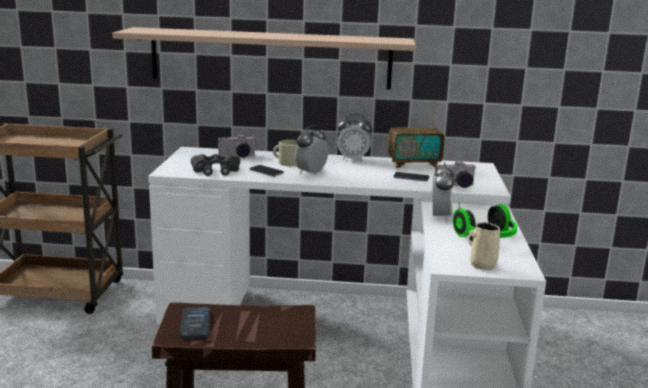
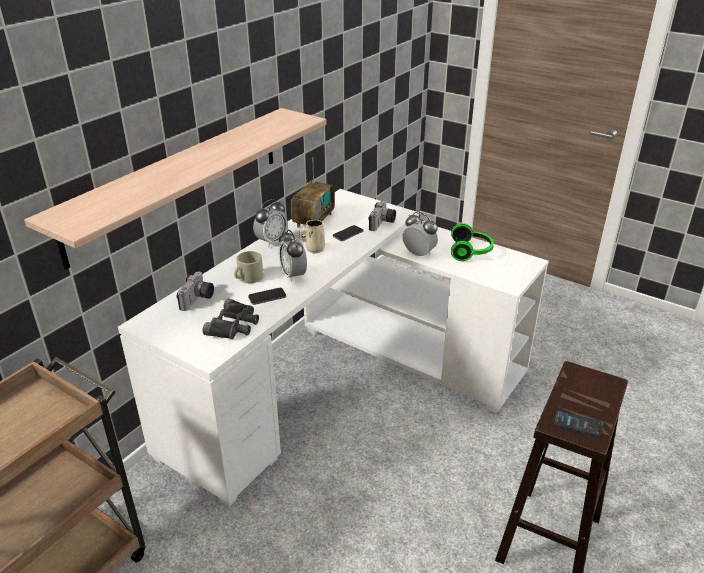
camera: 60 degrees left, 15 degrees up
(481, 264) = (514, 272): beige mug -> beige mug (314, 249)

